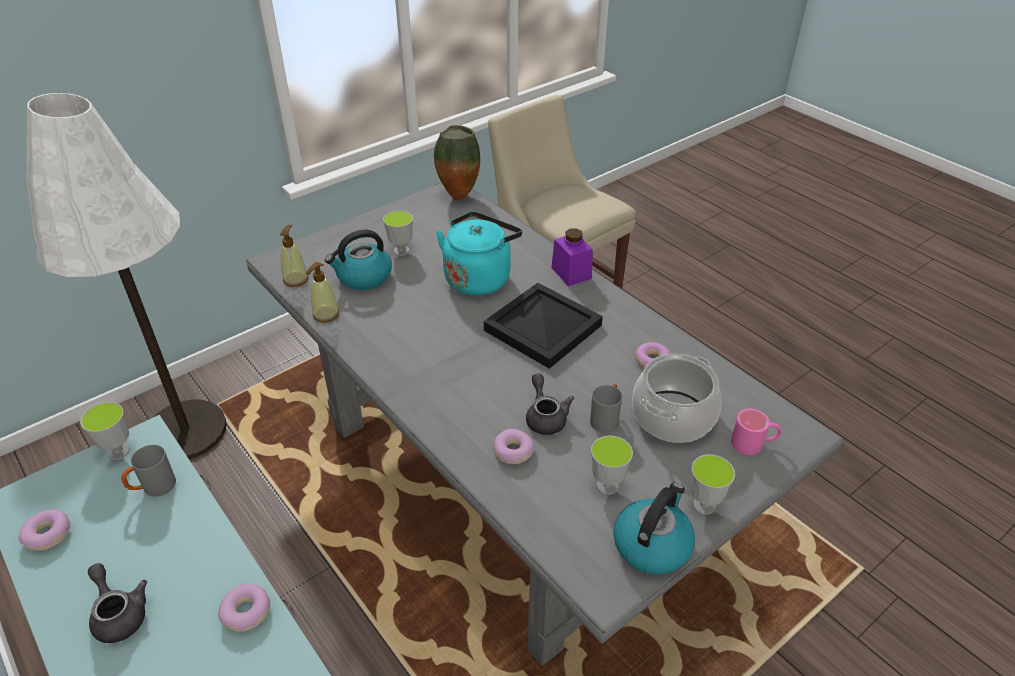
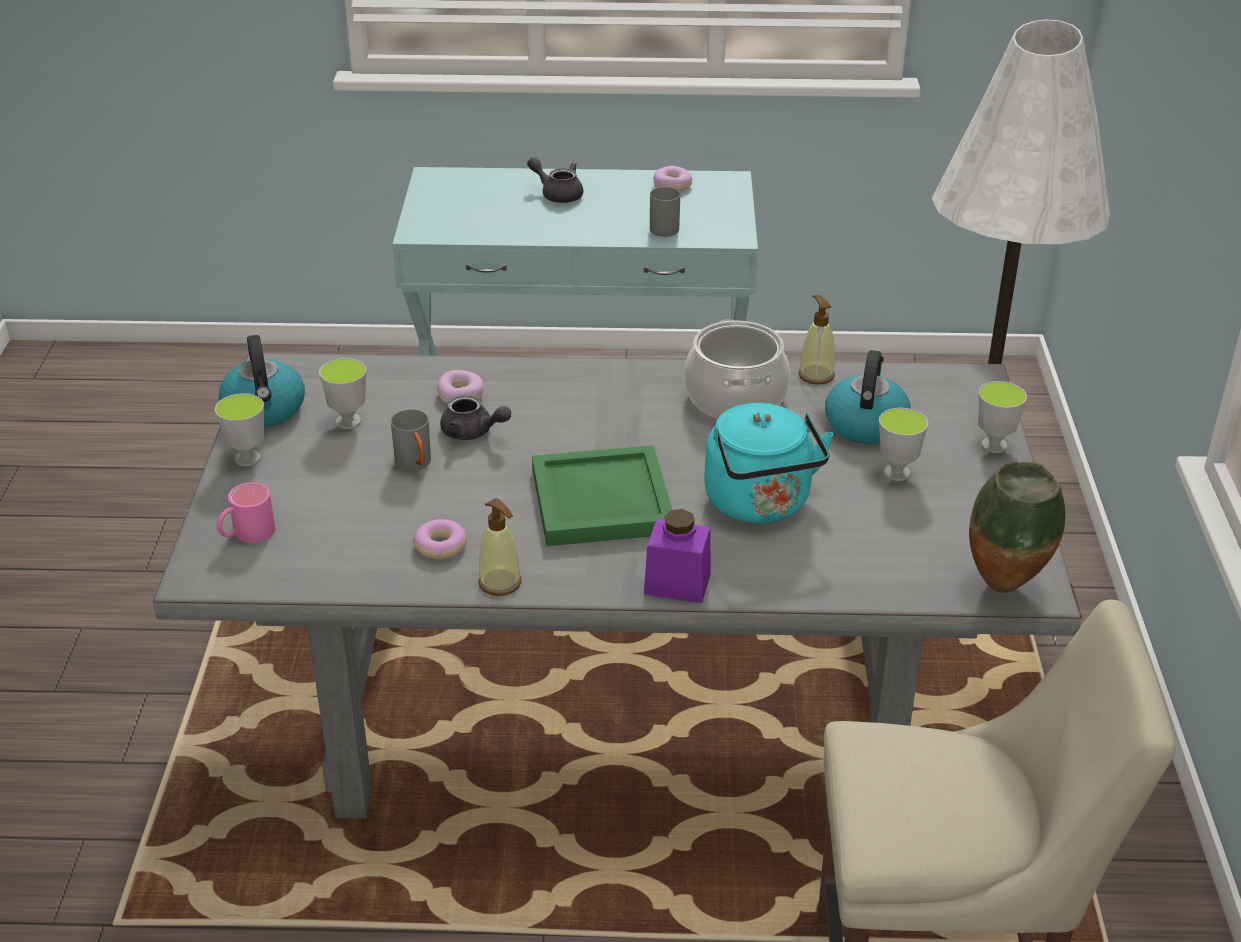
camera: 130 degrees right, 5 degrees down
(118, 451) = (730, 223): cup -> cup (994, 445)
(119, 614) = (558, 194): grey teapot -> grey teapot turned 150 degrees counterclockwise
(246, 612) = (488, 231): donut -> none
(296, 279) = (914, 380): soap dispenser -> soap dispenser (500, 583)
(543, 329) = (599, 500): black tray -> green tray
(673, 417) = (352, 507): cooking pot -> cooking pot (734, 398)

